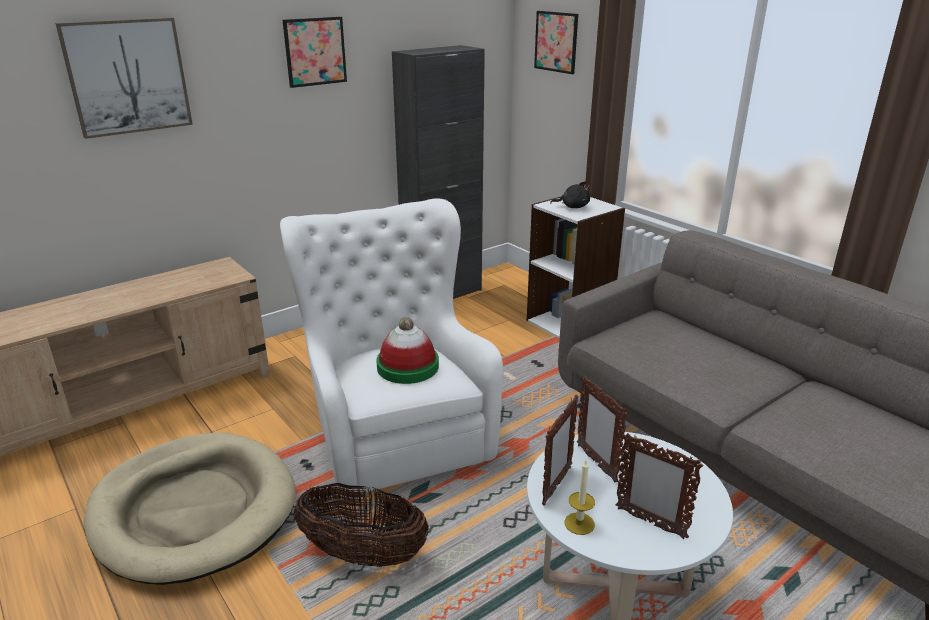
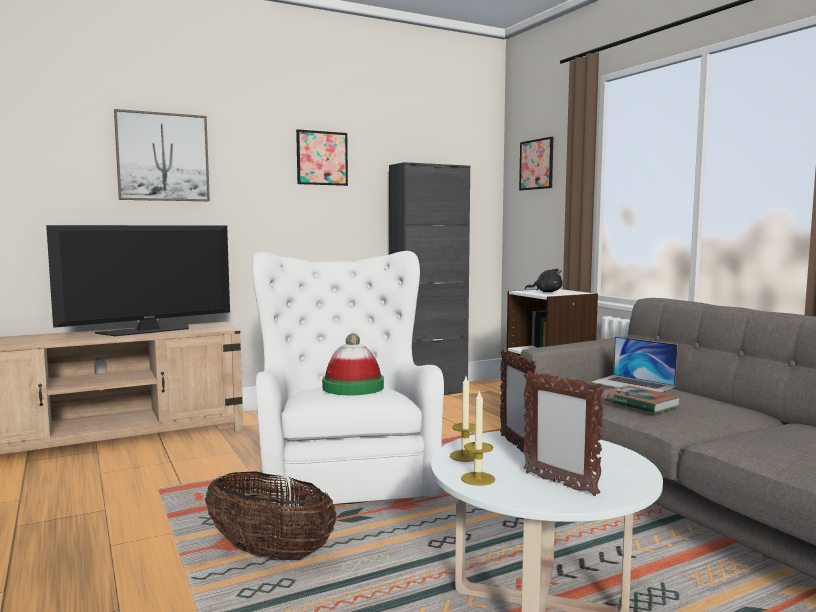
camera: 10 degrees right, 20 degrees down
(151, 288) = (148, 330): none -> television
(194, 510) = (123, 509): beige dog bed -> none
(556, 486) = (465, 456): picture frame -> candle
(670, 334) = (633, 384): none -> laptop
(685, 371) = (640, 404): none -> book

